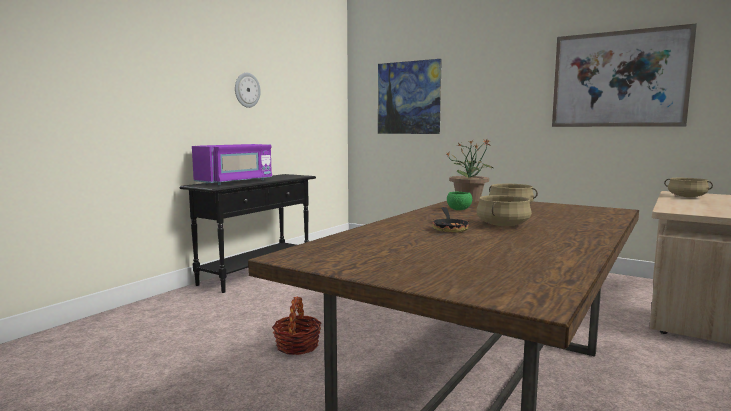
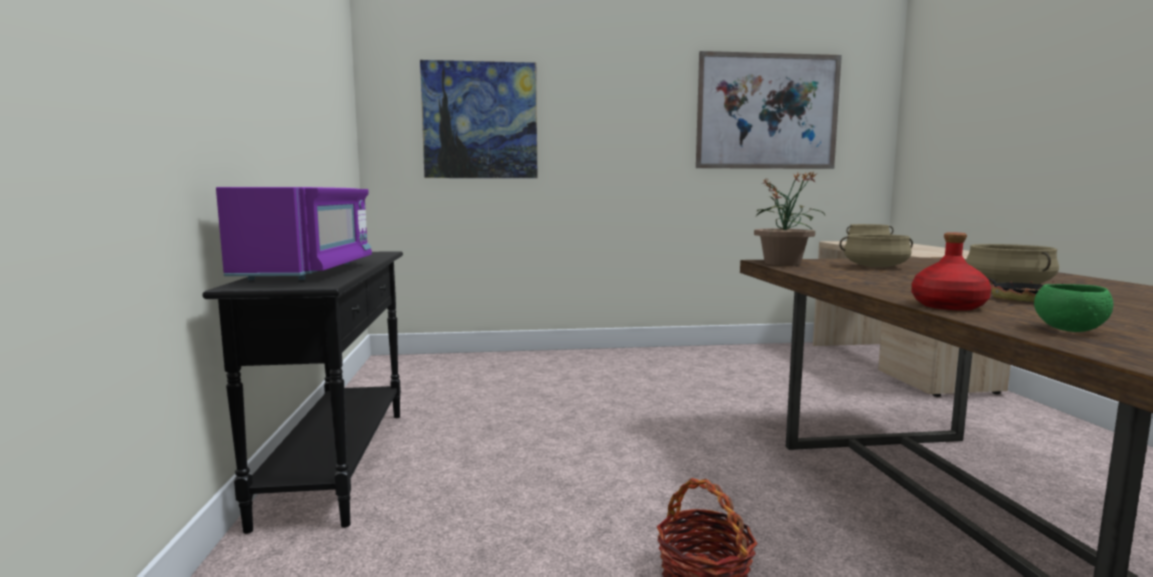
camera: 40 degrees left, 0 degrees up
(247, 90) = (267, 69): wall clock -> none
(387, 225) = (948, 306): none -> red bottle
(459, 209) = (855, 275): green bowl -> green bowl (1068, 330)

